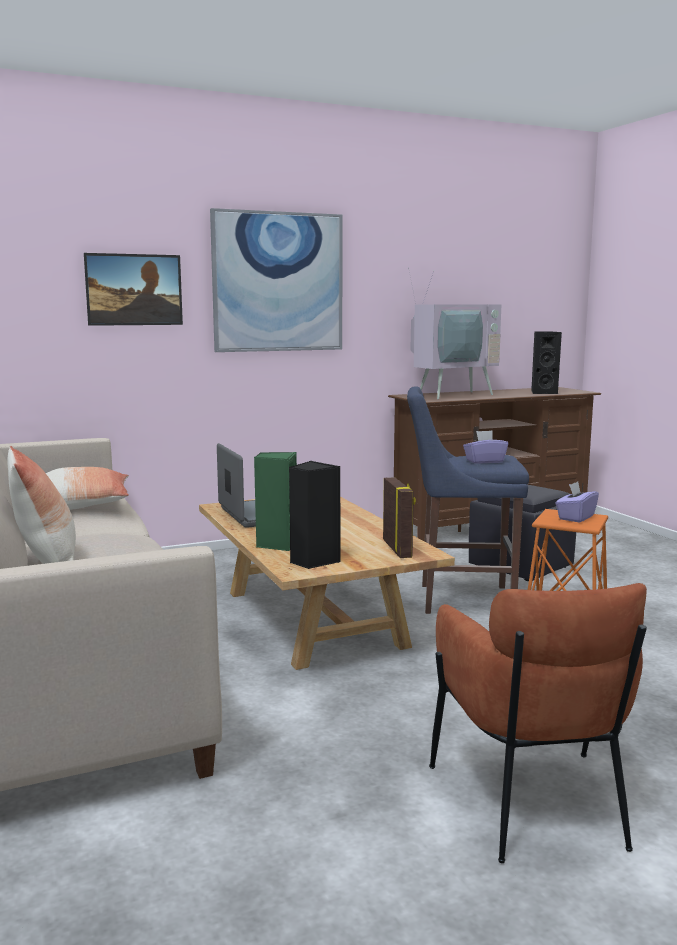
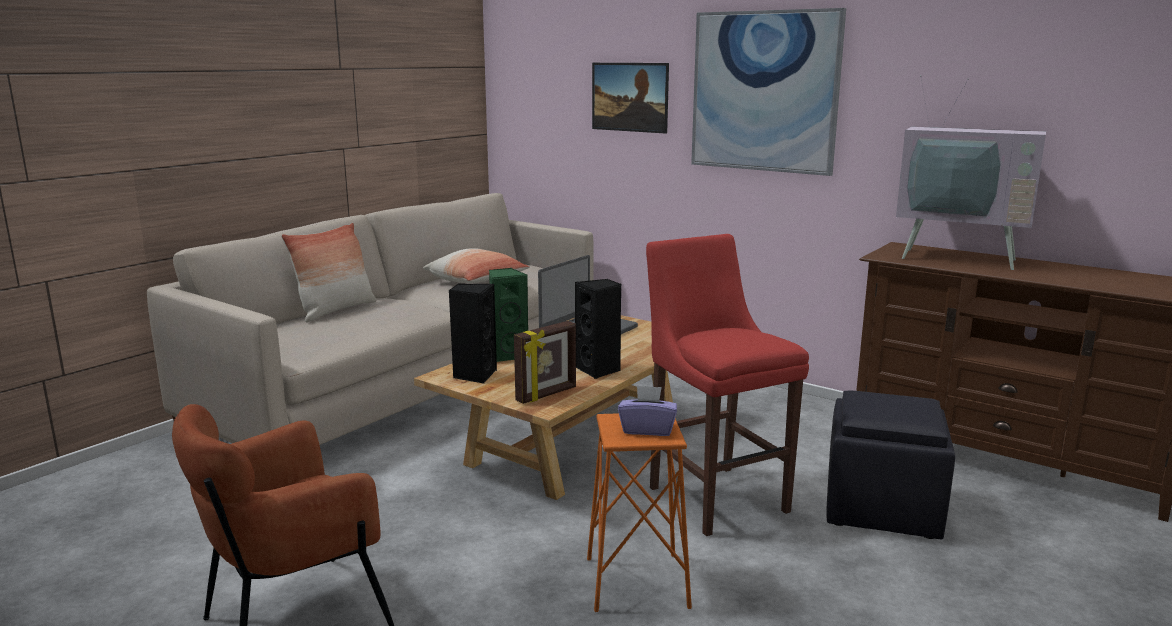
camera: 60 degrees right, 5 degrees up
(460, 599) = (714, 496): blue stool -> red stool
(484, 461) = (721, 340): purple tissue box -> none
(542, 392) = (1113, 284): black speaker -> black speaker (599, 370)

